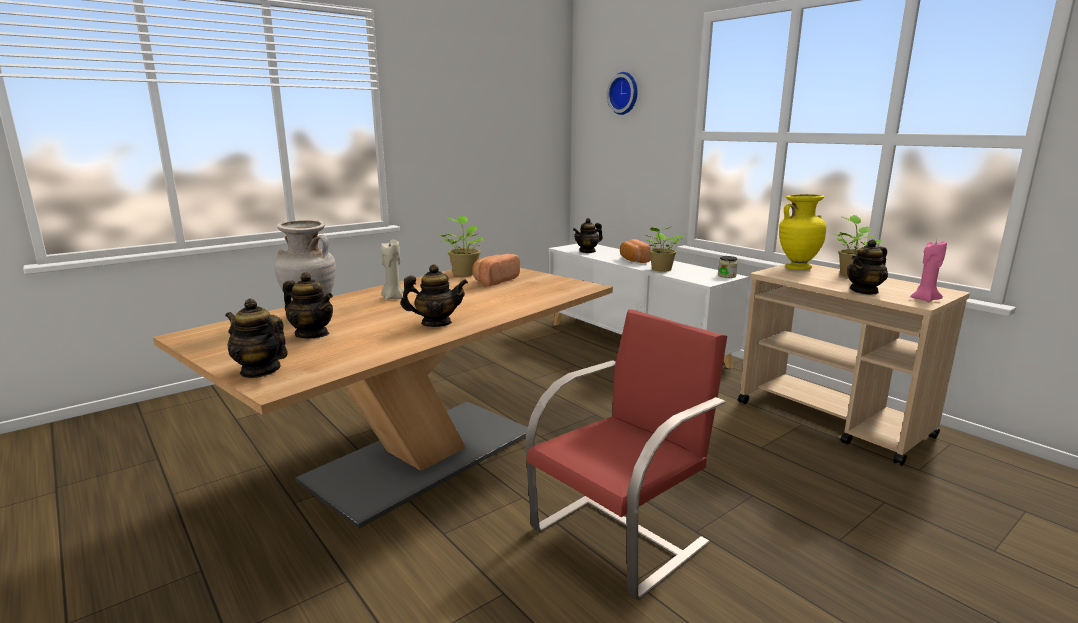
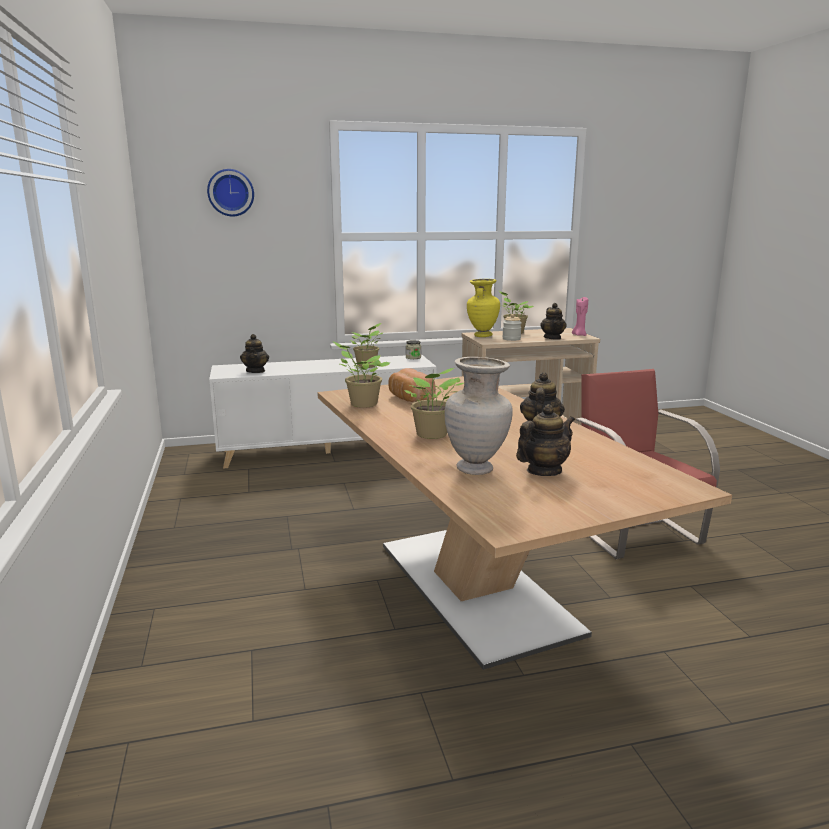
camera: 65 degrees left, 0 degrees up
(260, 371) = (648, 493): teapot -> none
(393, 297) = (432, 435): beige candle -> potted plant
(633, 260) = (320, 366): bread -> none
(809, 278) = (511, 339): none -> jar

